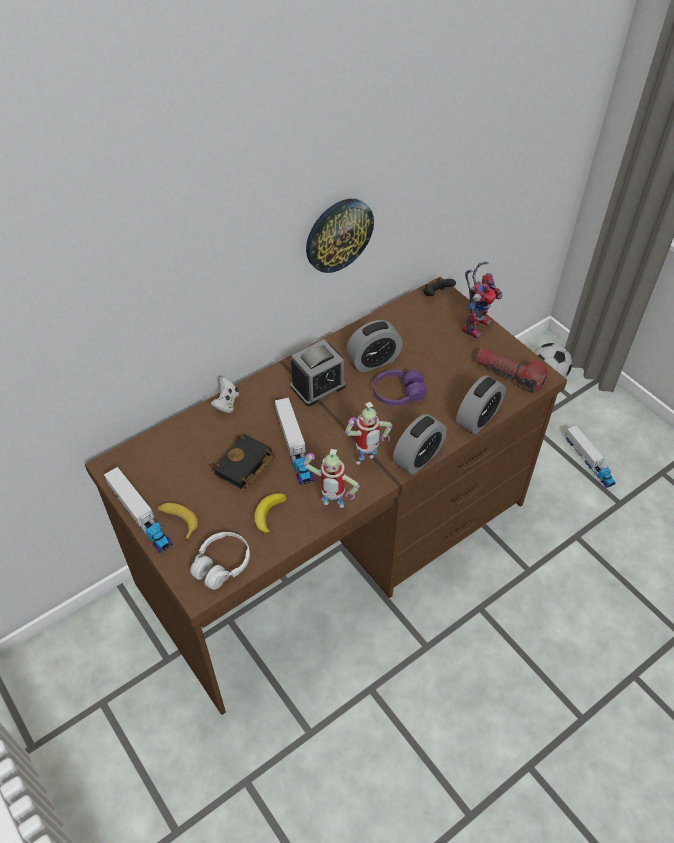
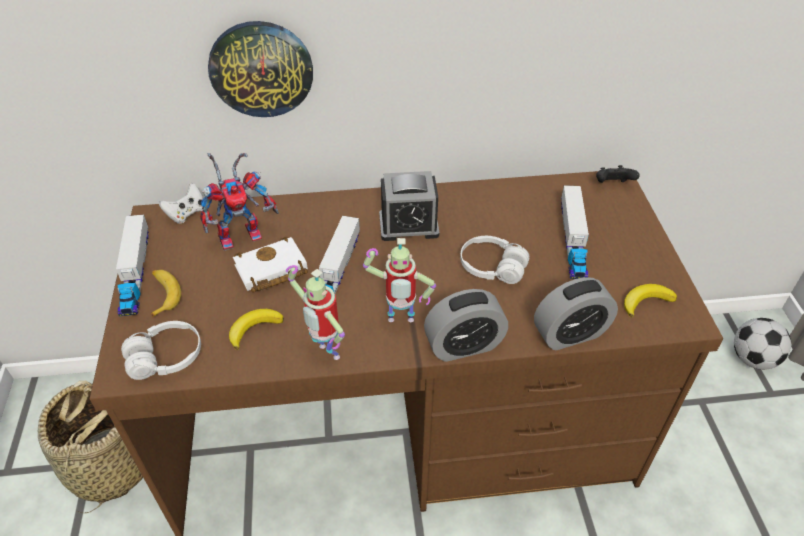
camera: 30 degrees right, 5 degrees down
(122, 694) = (110, 466): none -> basket
(226, 403) = (304, 204): white game controller -> white game controller (186, 213)
(244, 466) = (270, 271): black book -> white book
(338, 235) = (491, 53): wall clock -> wall clock (261, 69)
(373, 361) = (489, 224): alarm clock -> none
(398, 394) = (492, 267): purple headphones -> white headphones
(475, 323) = (639, 230): toy robot -> toy robot (242, 234)
(509, 375) = (645, 301): flashlight -> banana
(588, 461) = (755, 477): toy truck -> toy truck (572, 240)

